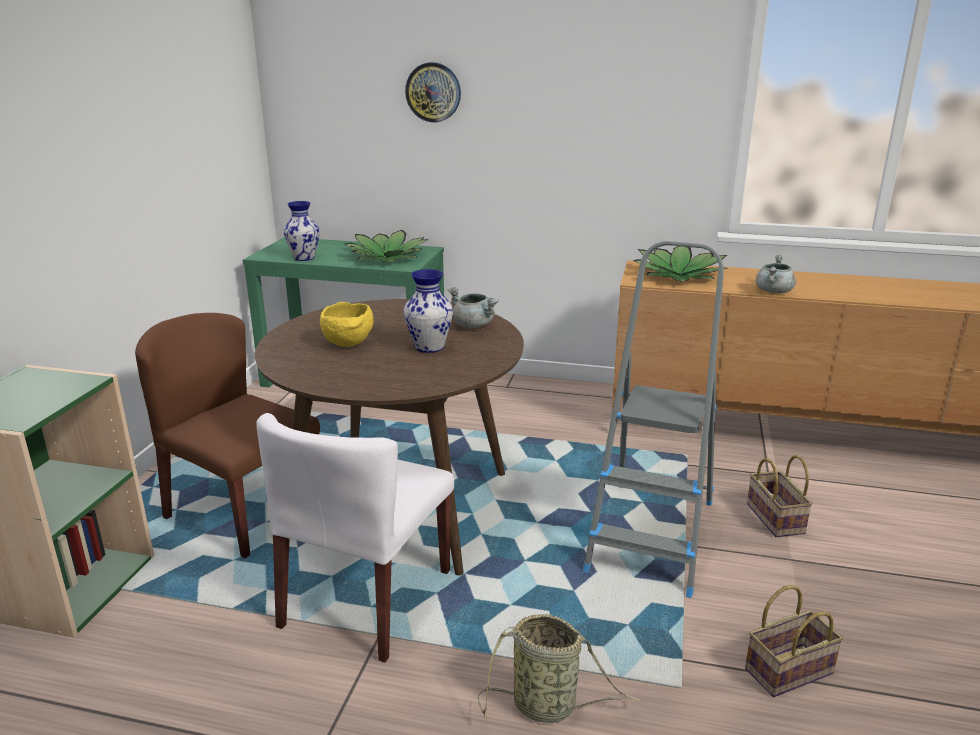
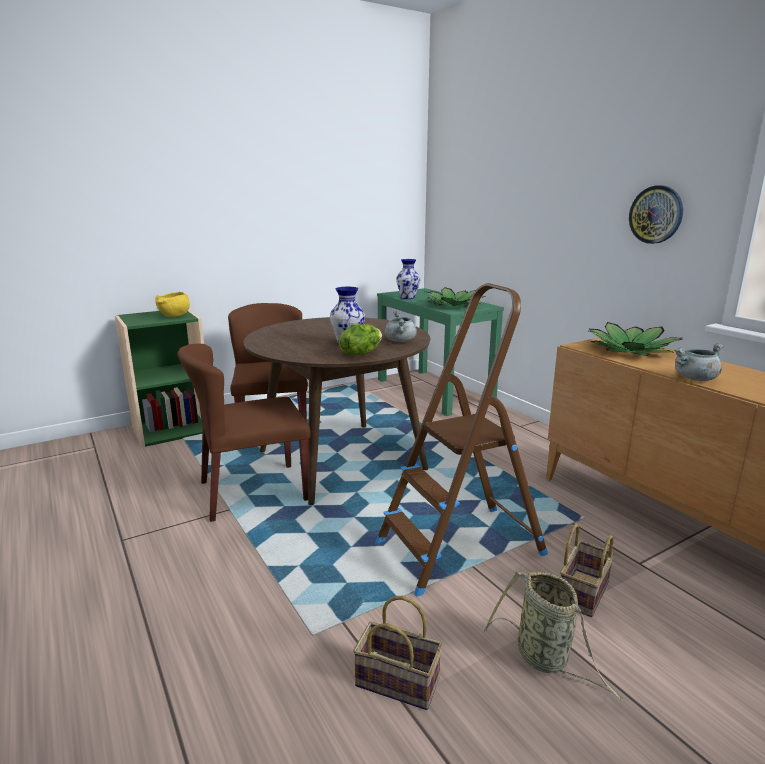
camera: 45 degrees right, 5 degrees down
(349, 344) = (316, 332): yellow bowl -> yellow bowl (174, 316)
(366, 599) = (252, 491): white chair -> brown chair
(433, 92) = (510, 187): wall clock -> wall clock (656, 214)
(479, 356) = (360, 353): none -> lettuce
(548, 706) = (234, 590): basket -> basket (545, 659)
(651, 535) = (458, 548): grey step ladder -> brown step ladder

